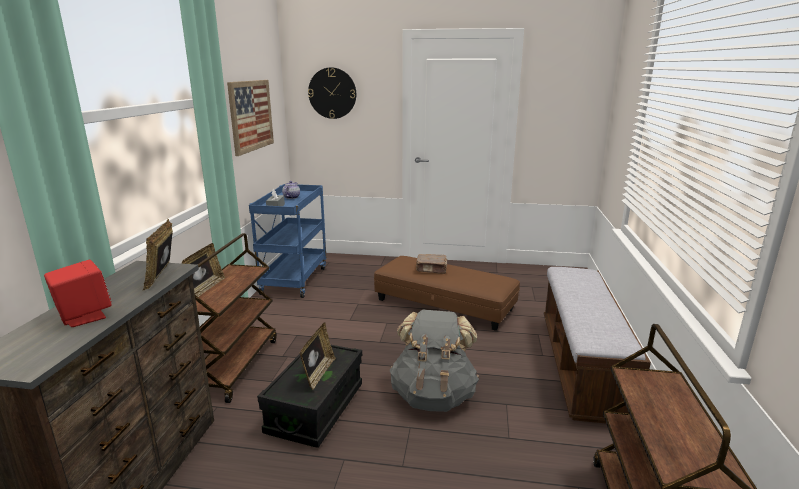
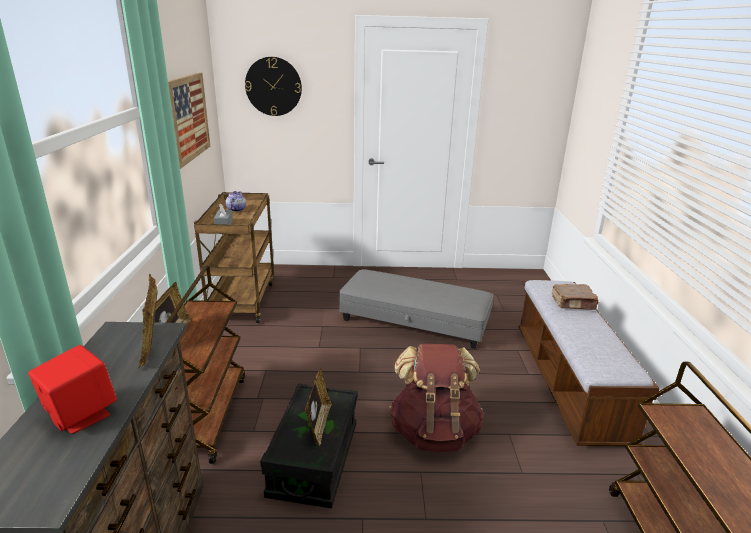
camera: 10 degrees left, 5 degrees up
(294, 280) = (242, 300): blue cart -> brown cart
(432, 269) = (401, 286): brown book -> brown book (573, 304)
(433, 396) = (434, 432): grey backpack -> brown backpack
(444, 305) = (414, 321): brown ottoman -> grey ottoman

